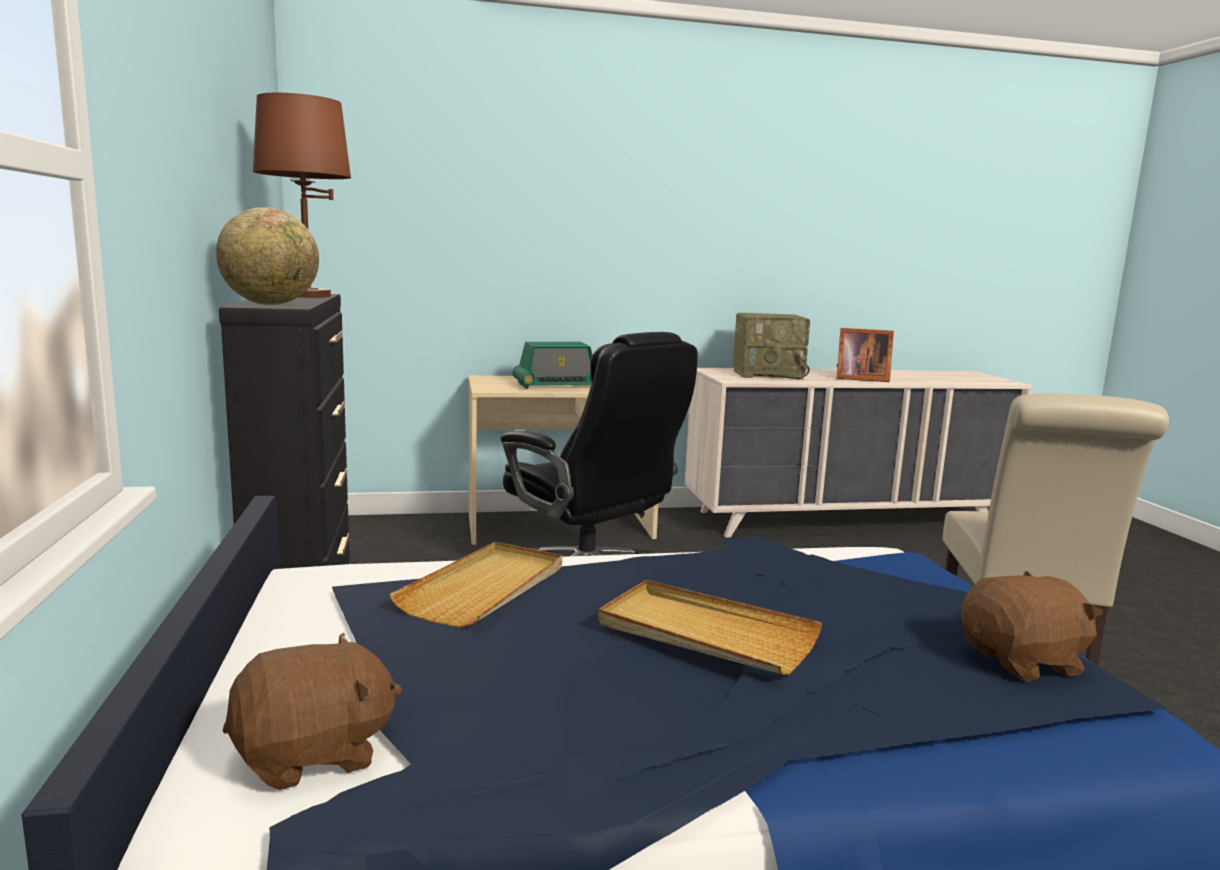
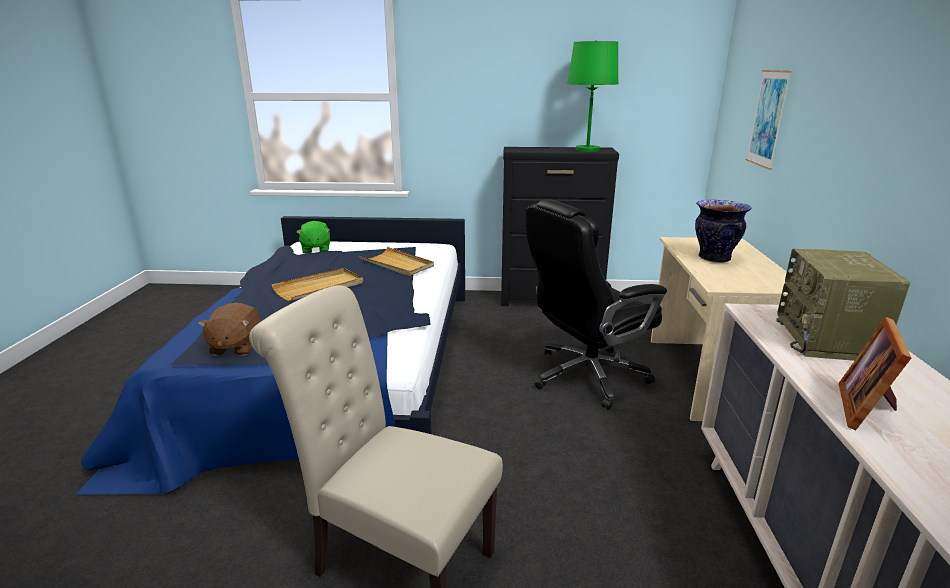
camera: 105 degrees right, 10 degrees up
(271, 304) = (523, 149): globe -> none
(307, 296) = (587, 150): brown table lamp -> green table lamp
(314, 755) = (315, 249): brown plush toy -> green plush toy
(467, 231) = (768, 118): none -> picture
(557, 385) = (715, 258): radio -> vase

